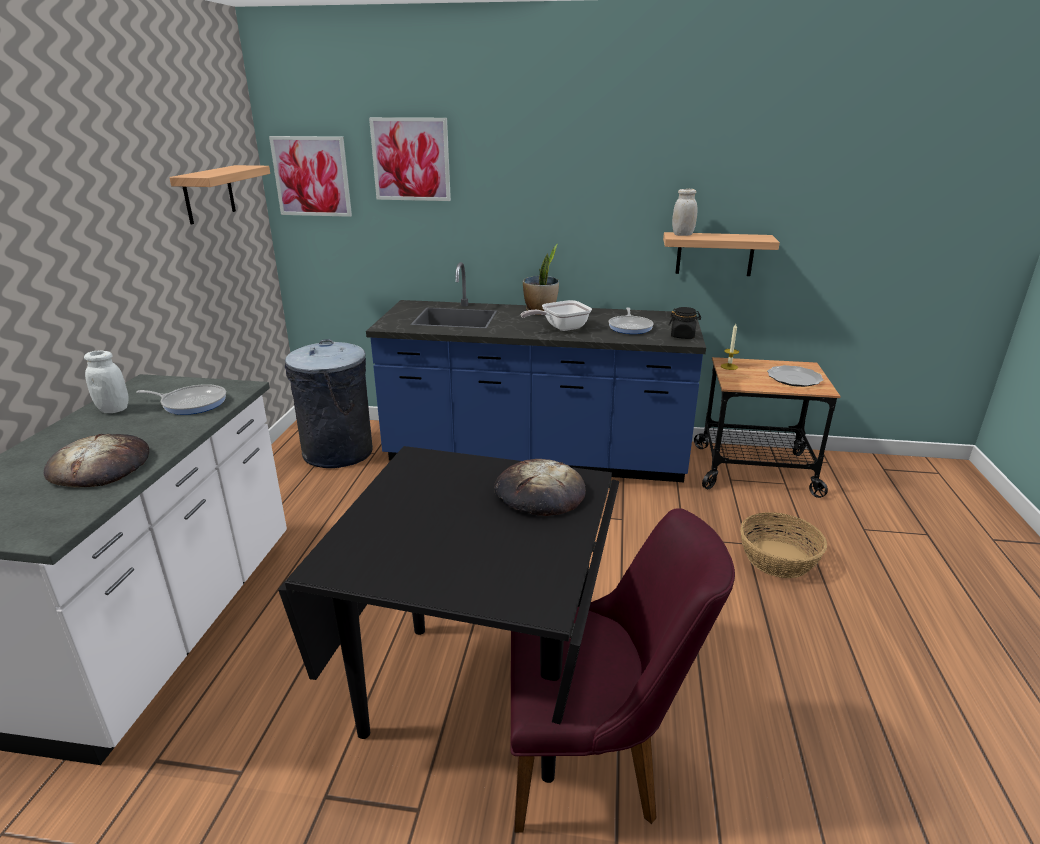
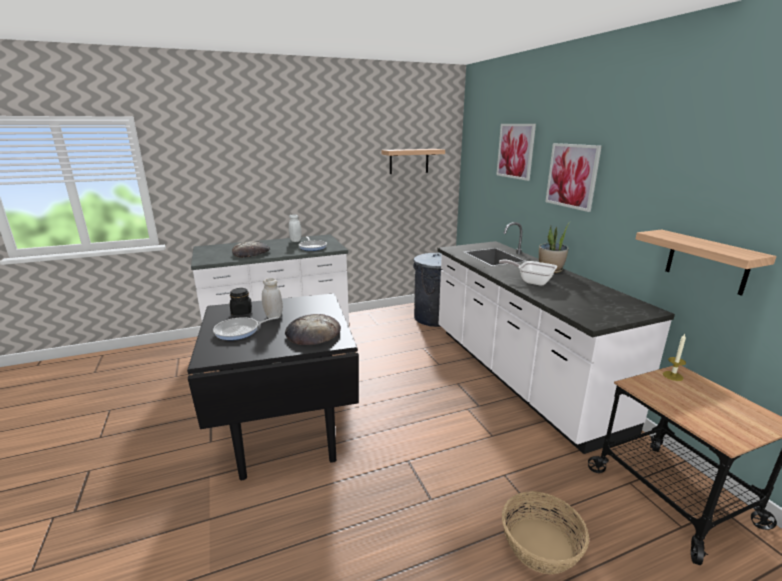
camera: 60 degrees right, 5 degrees down
(312, 176) = (476, 158): picture -> picture (572, 176)
(535, 456) = (518, 375): blue counter -> white counter
(596, 760) = (260, 493): purple chair -> none
(630, 327) = (580, 299): frying pan -> frying pan (240, 331)
(682, 235) = (666, 234): white jar -> white jar (273, 316)
(683, 336) = (600, 318): black jar -> black jar (241, 312)
(794, 378) = (719, 417): plate -> none

